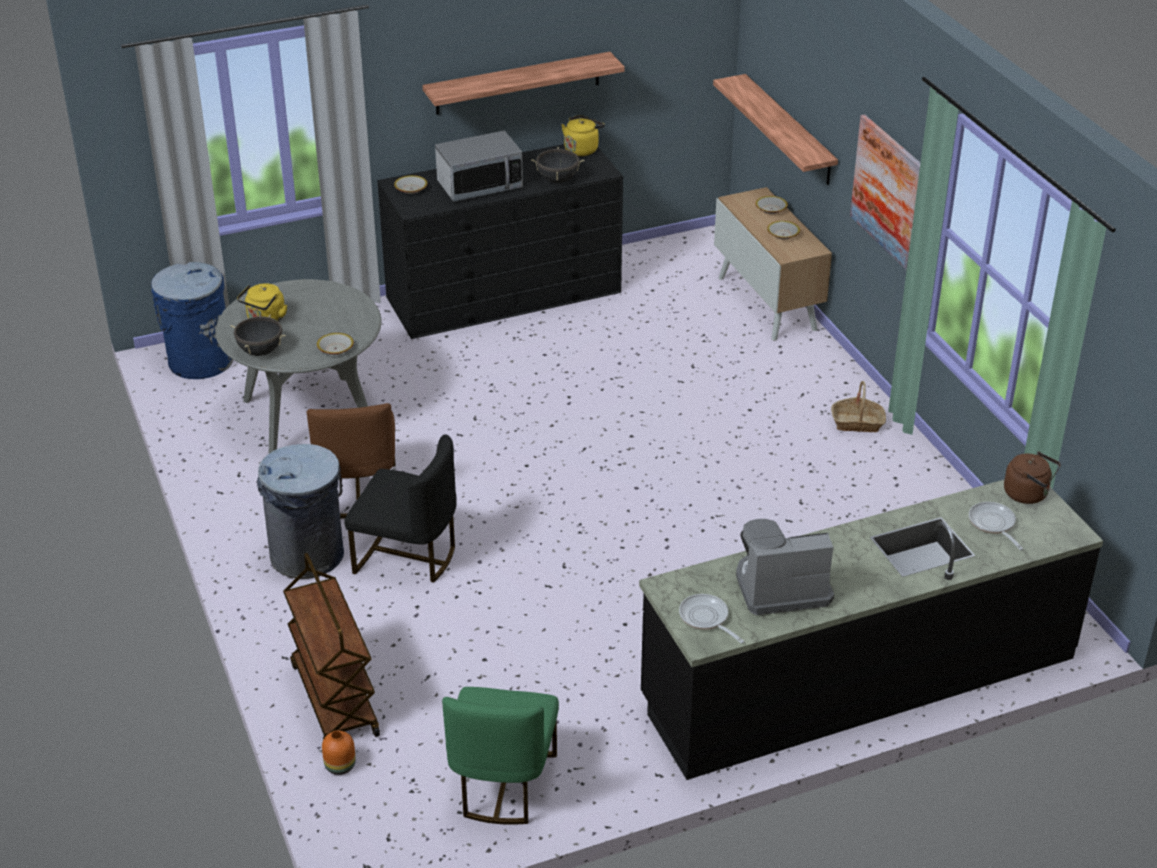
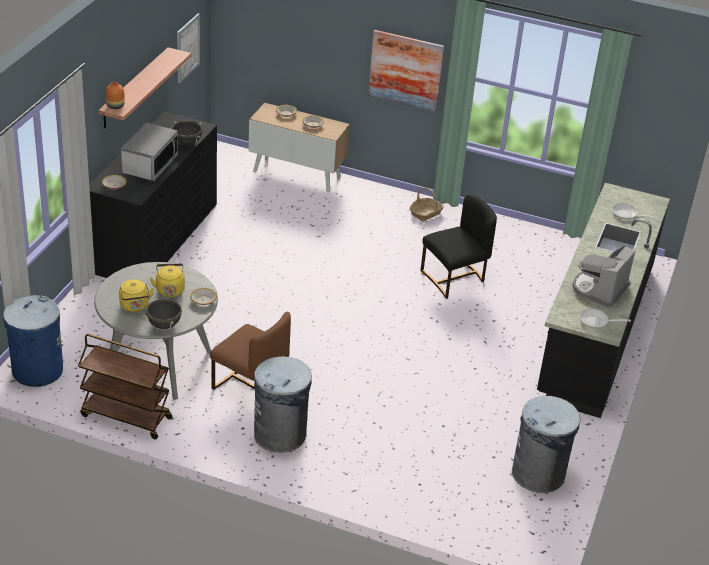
camera: 50 degrees left, 0 degrees up
(333, 699) = (409, 492): brown cart -> brown cart (125, 417)
(339, 766) = (461, 519): orange vase -> orange vase (115, 106)
(407, 557) = (330, 402): black chair -> black chair (454, 278)
(502, 785) = (538, 474): green chair -> grey trash can
(582, 149) = (170, 119): yellow kettle -> yellow kettle (170, 289)
(666, 68) = (187, 48): none -> picture
(788, 130) = (284, 59): shelf -> none
(1028, 494) = (618, 194): brown kettle -> none

